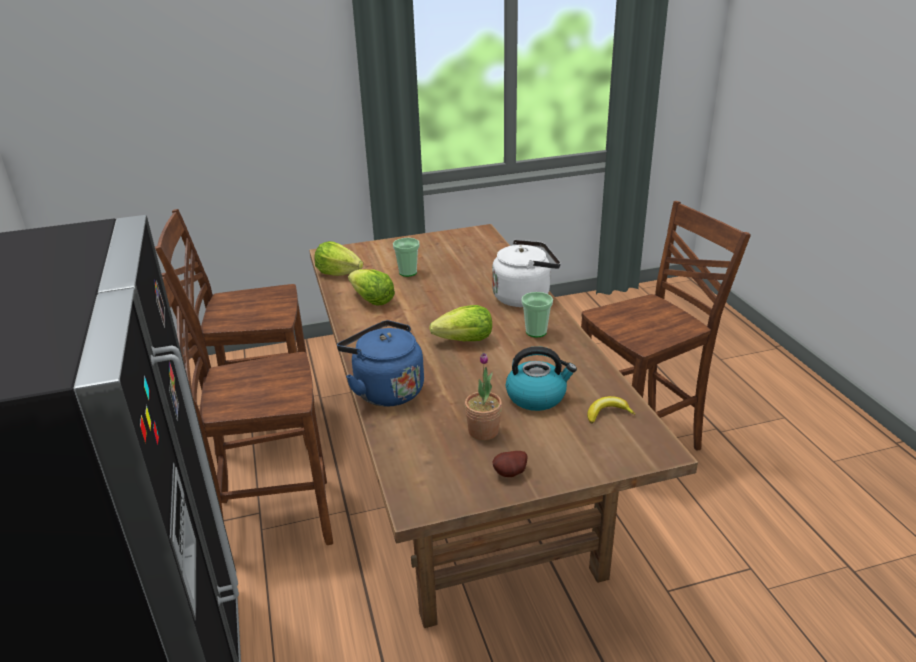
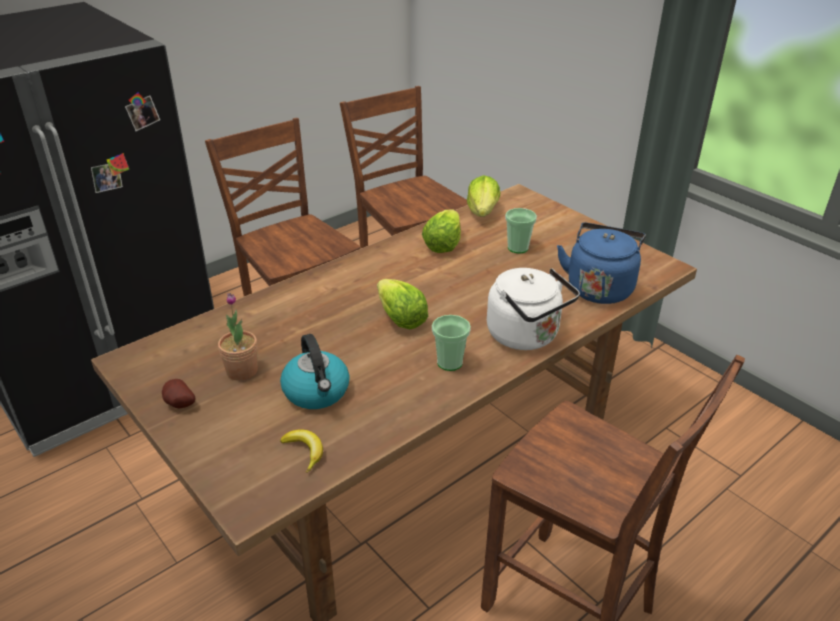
camera: 65 degrees right, 5 degrees up
(385, 390) = (288, 298): blue kettle -> blue kettle (599, 287)

